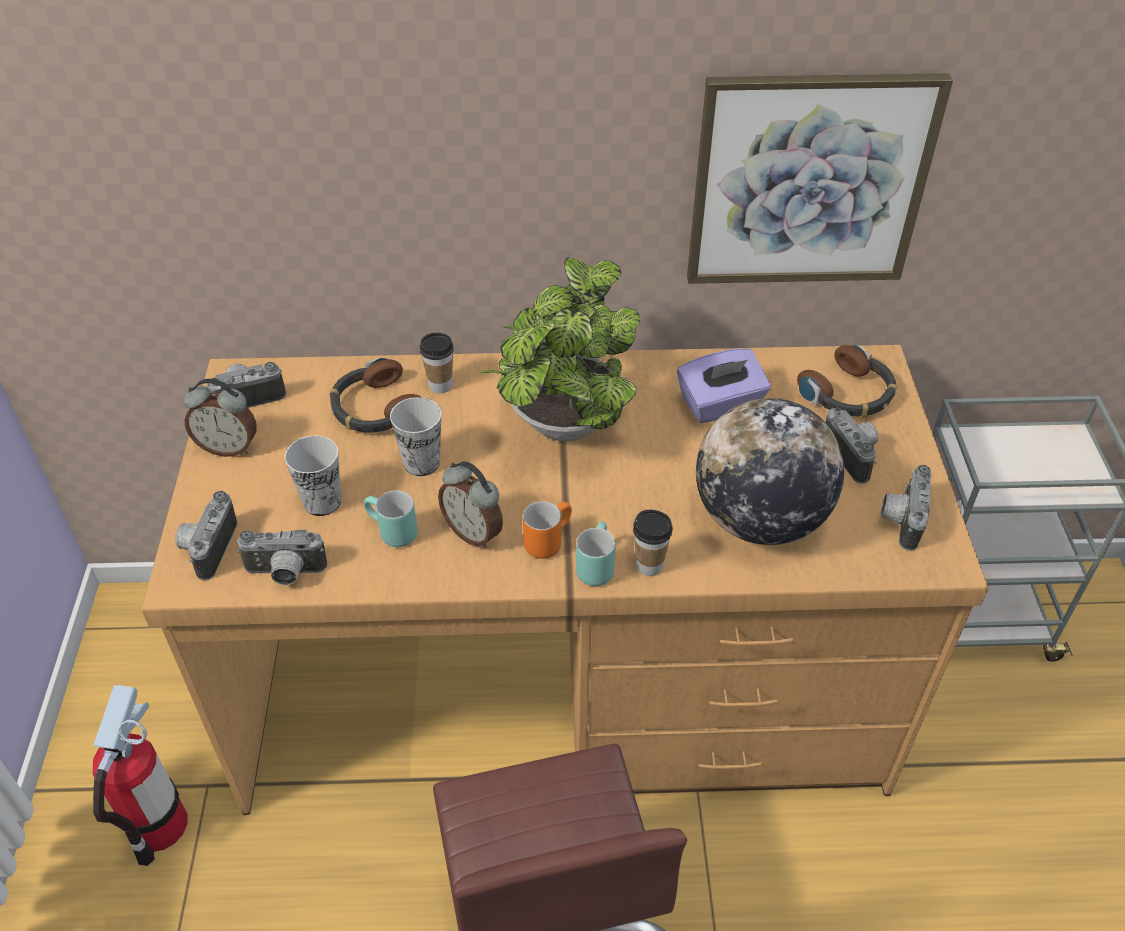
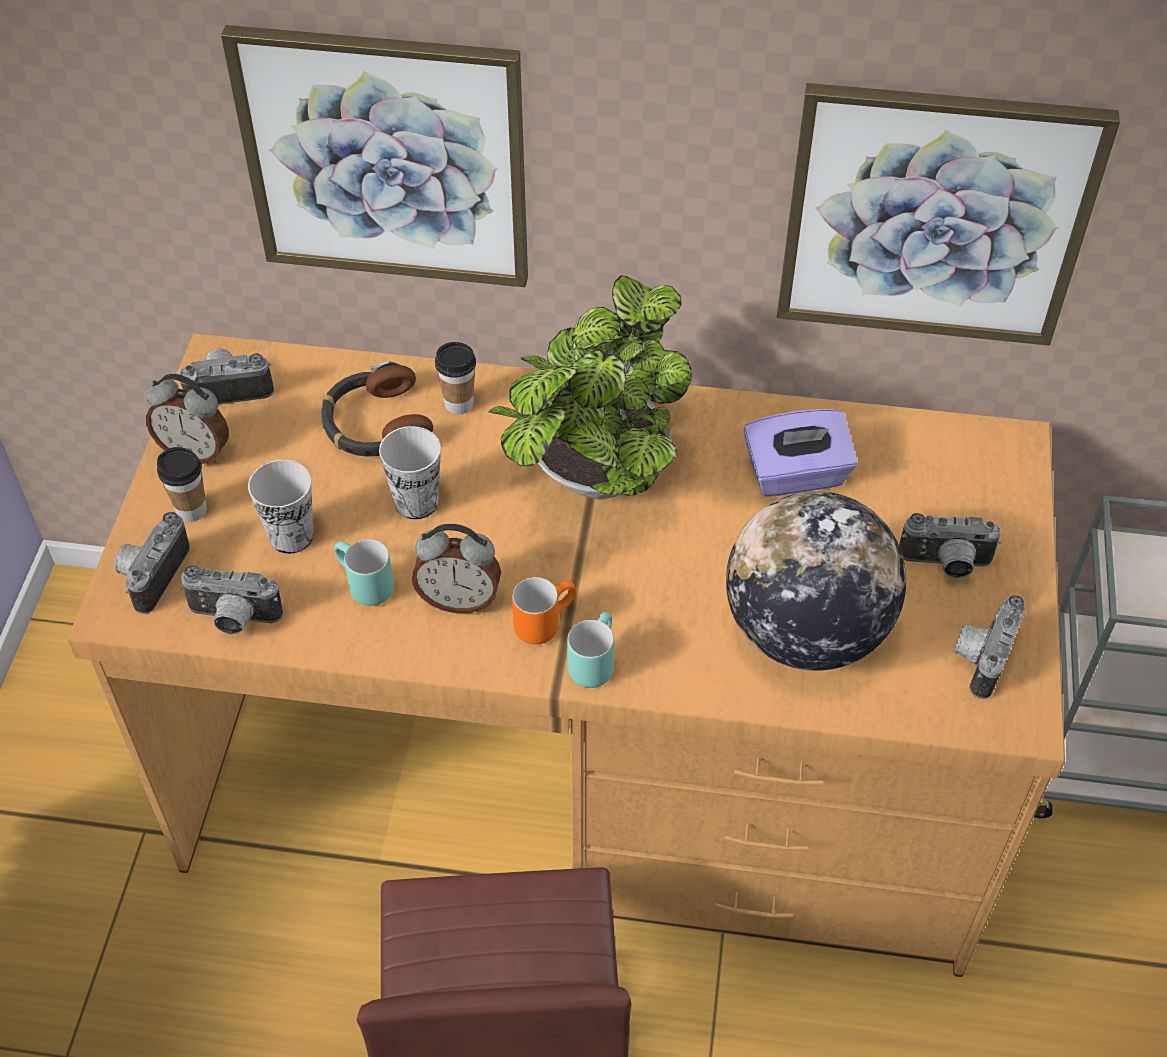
camera: 10 degrees right, 5 degrees up
(159, 826) = (83, 869): fire extinguisher -> none
(365, 183) = (385, 158): none -> picture
(474, 532) = (459, 599): alarm clock -> alarm clock turned 45 degrees counterclockwise
(649, 565) = (657, 671): cup -> cup (191, 510)
(848, 394) = (962, 482): headphones -> none
(853, 455) = (945, 565): camera -> camera turned 105 degrees clockwise

